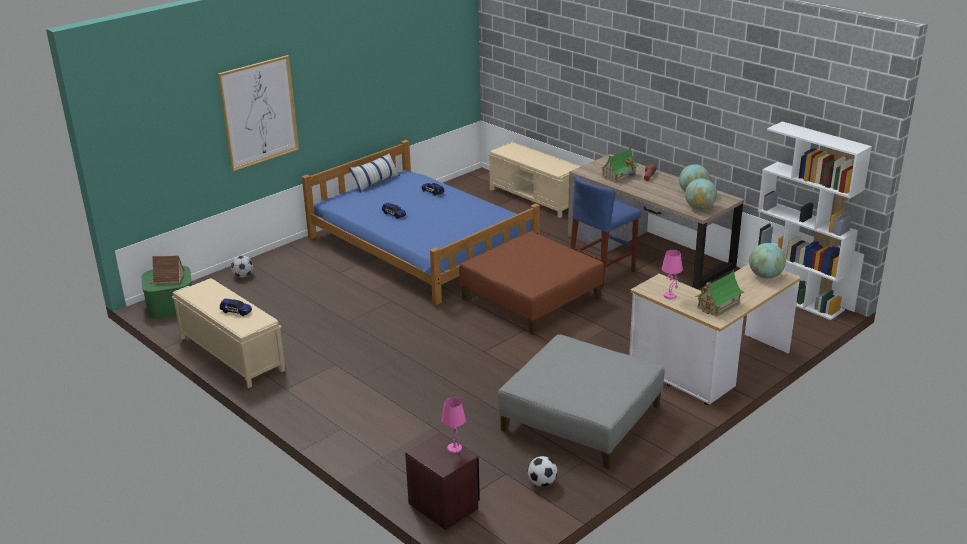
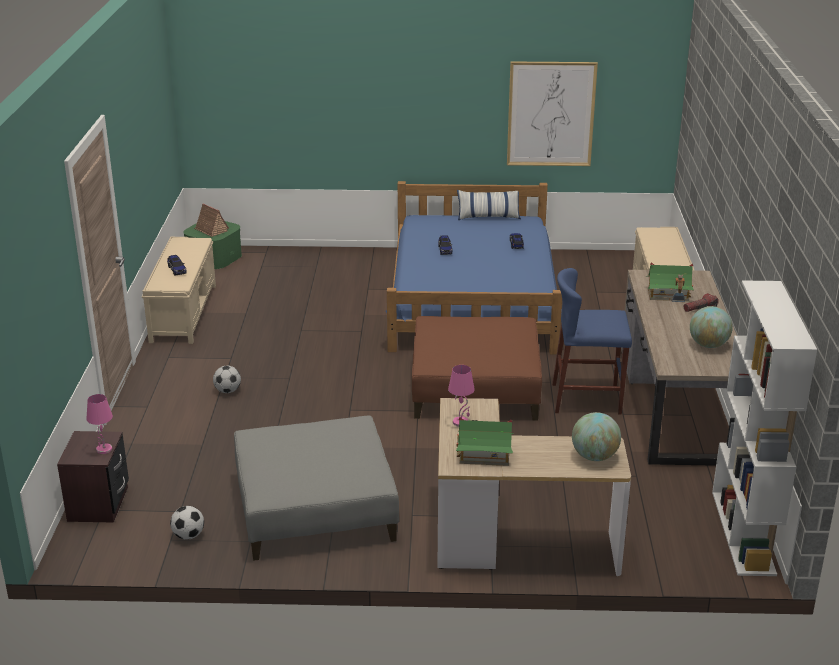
camera: 45 degrees right, 0 degrees up
(243, 276) = (297, 258): football -> football (228, 391)
(259, 112) = (356, 99): picture -> picture (551, 114)
(699, 208) = (681, 362): globe -> none

